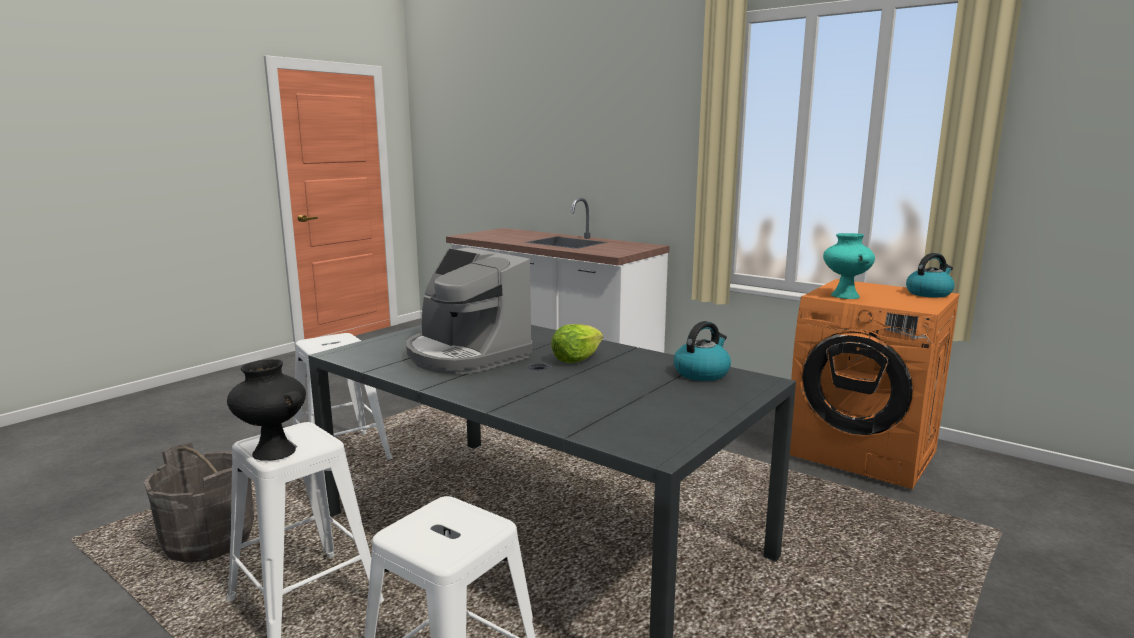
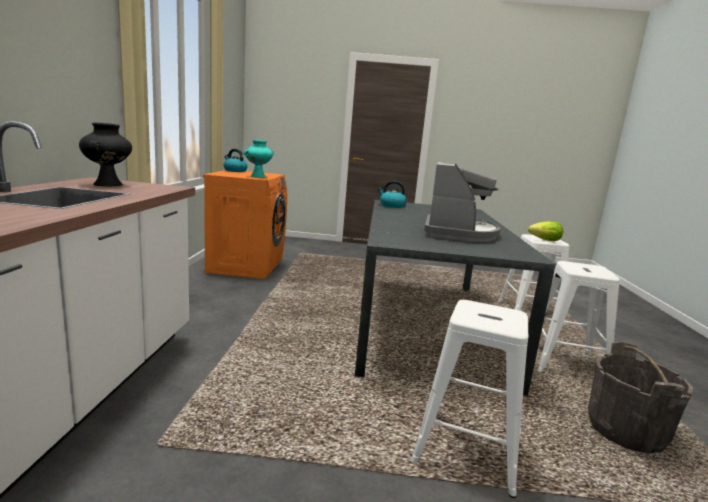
camera: 125 degrees left, 0 degrees up
(272, 452) = (597, 268): black vase -> black vase (108, 185)
(576, 359) = (416, 218): lettuce -> lettuce (545, 240)

